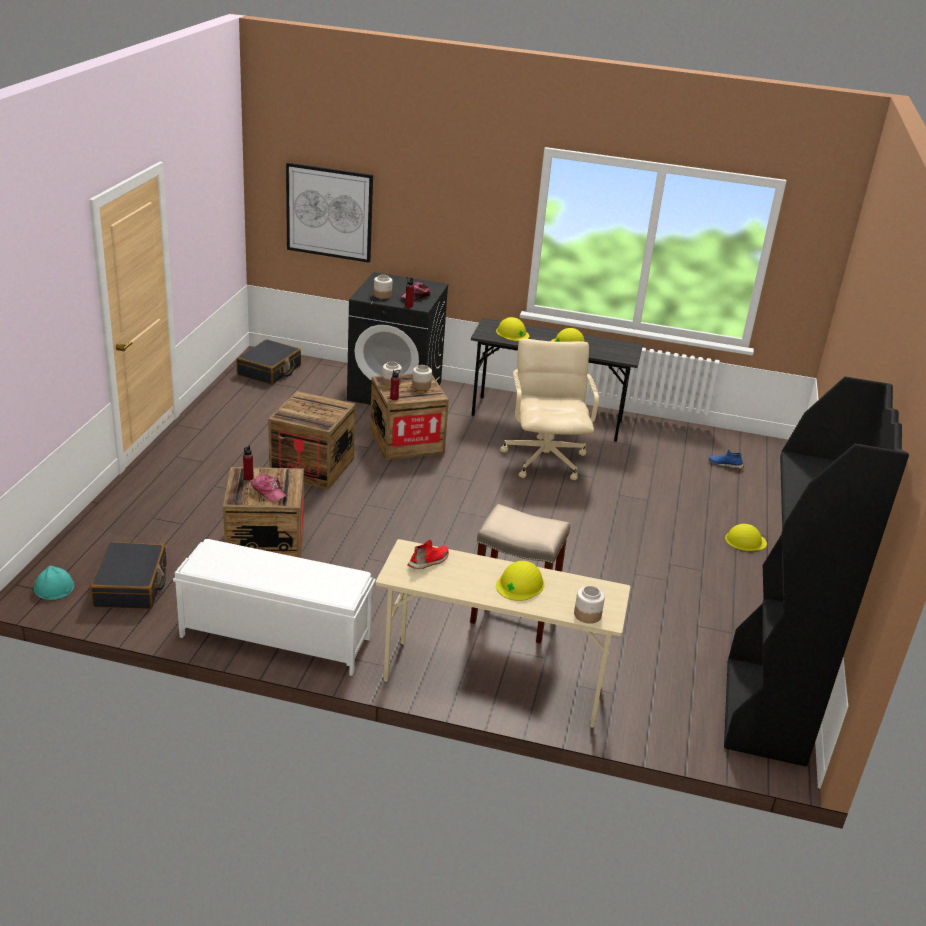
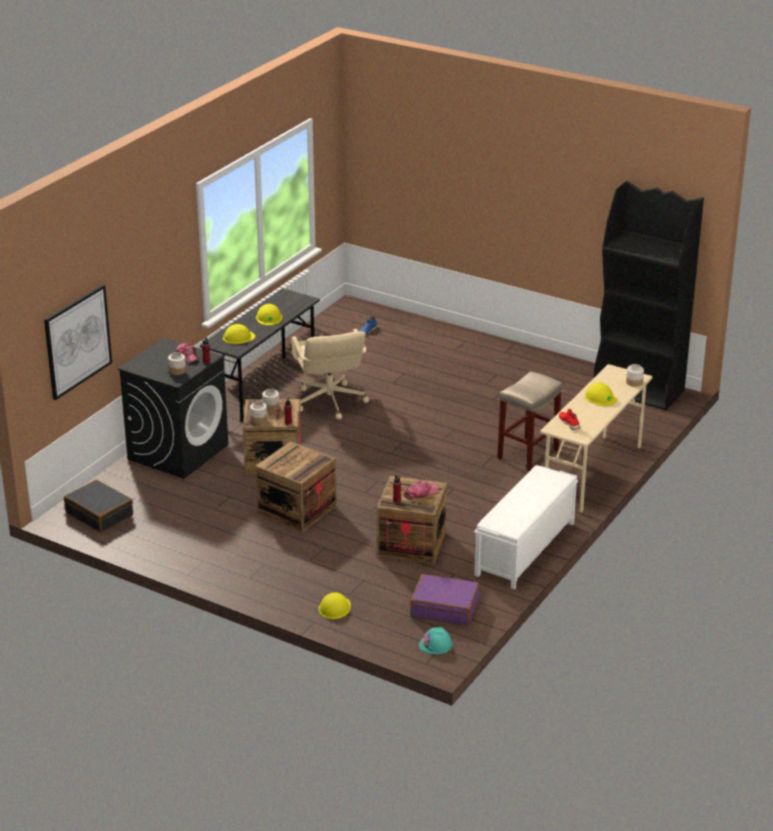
camera: 70 degrees left, 0 degrees up
(131, 586) = (445, 608): black suitcase -> purple suitcase
(545, 459) = (329, 402): beige office chair -> beige office chair turned 120 degrees counterclockwise
(745, 541) = (468, 350): yellow hard hat -> yellow hard hat (334, 607)

